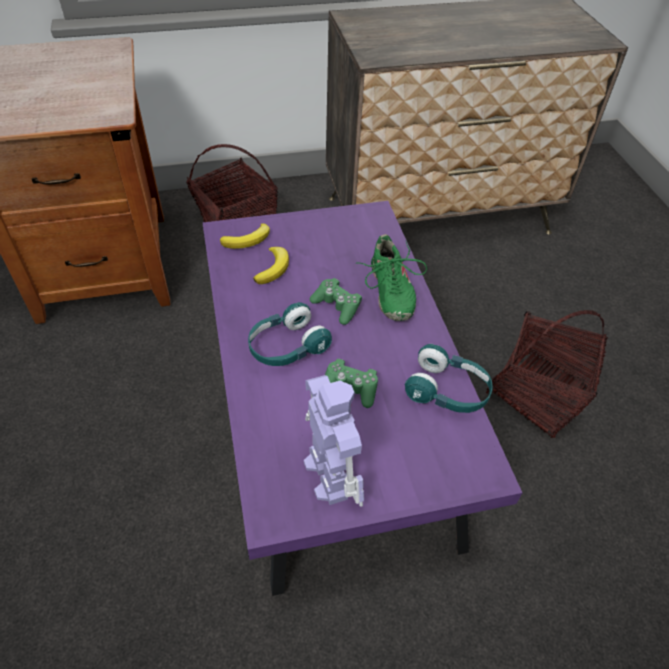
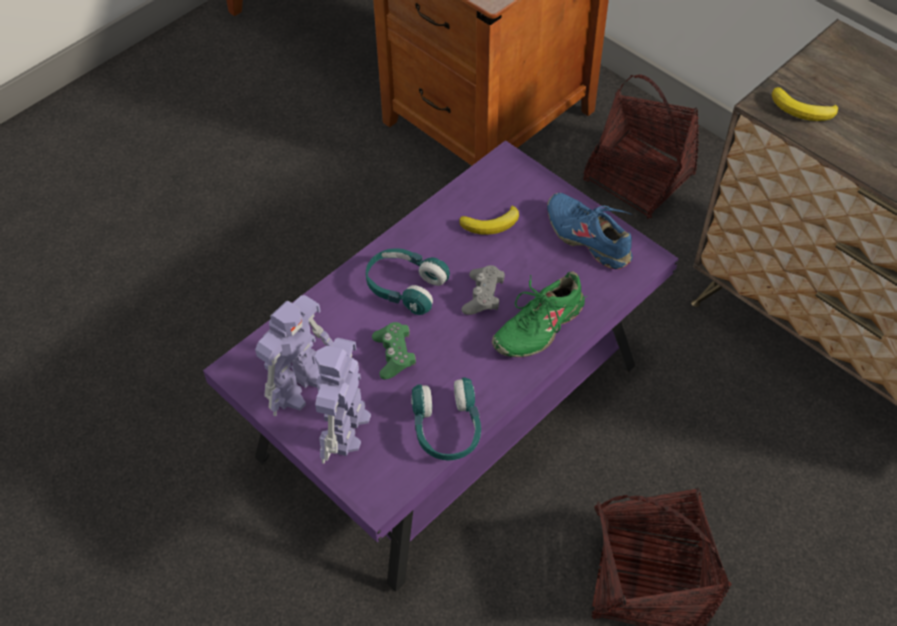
camera: 60 degrees right, 5 degrees up
(248, 240) = (511, 185): banana -> banana (803, 110)
(333, 228) = (588, 237): none -> blue shoe
(336, 306) = (483, 296): green game controller -> grey game controller
(402, 462) = (344, 430): none -> toy robot

